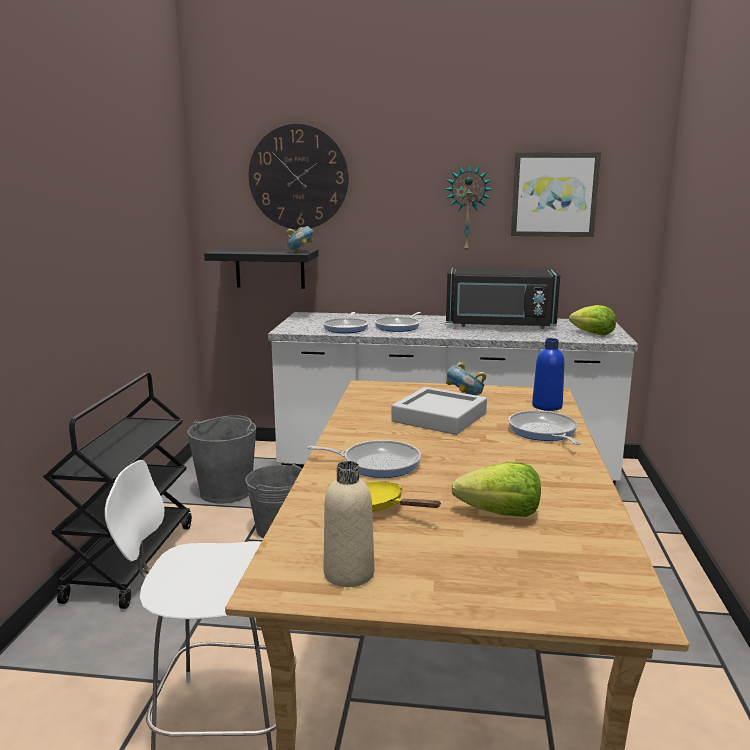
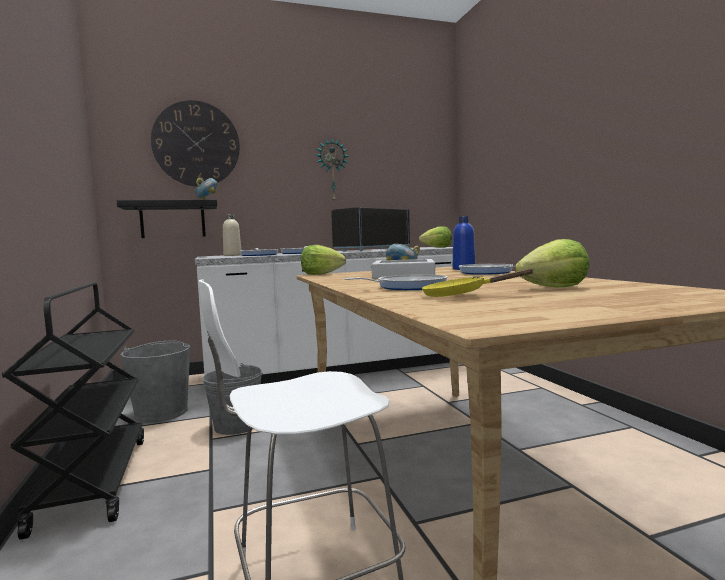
camera: 25 degrees left, 10 degrees down
(349, 574) = (528, 312): beige bottle -> beige bottle (232, 255)
(375, 384) = (321, 274): none -> lettuce
(499, 325) = (370, 249): black microwave -> black microwave turned 150 degrees clockwise
(554, 194) = (389, 161): picture -> none

